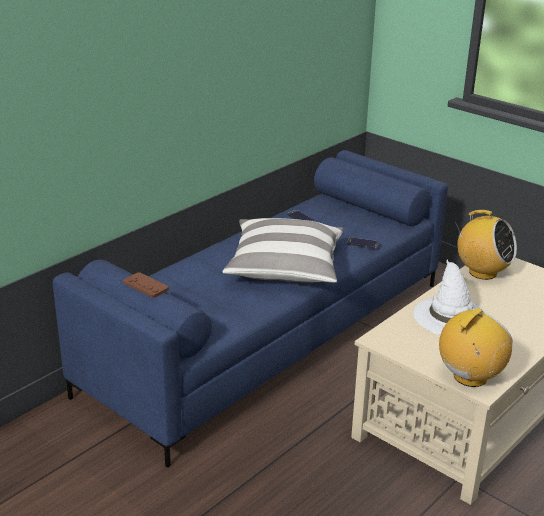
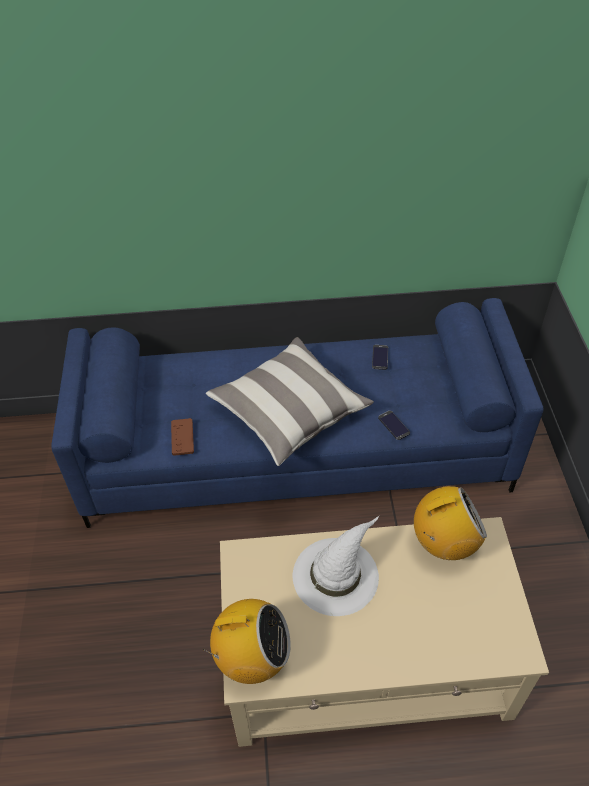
camera: 45 degrees right, 20 degrees up
(145, 286) = (107, 380): brown game controller -> brown game controller (182, 437)
(482, 272) = (444, 543): radio -> radio turned 90 degrees counterclockwise

